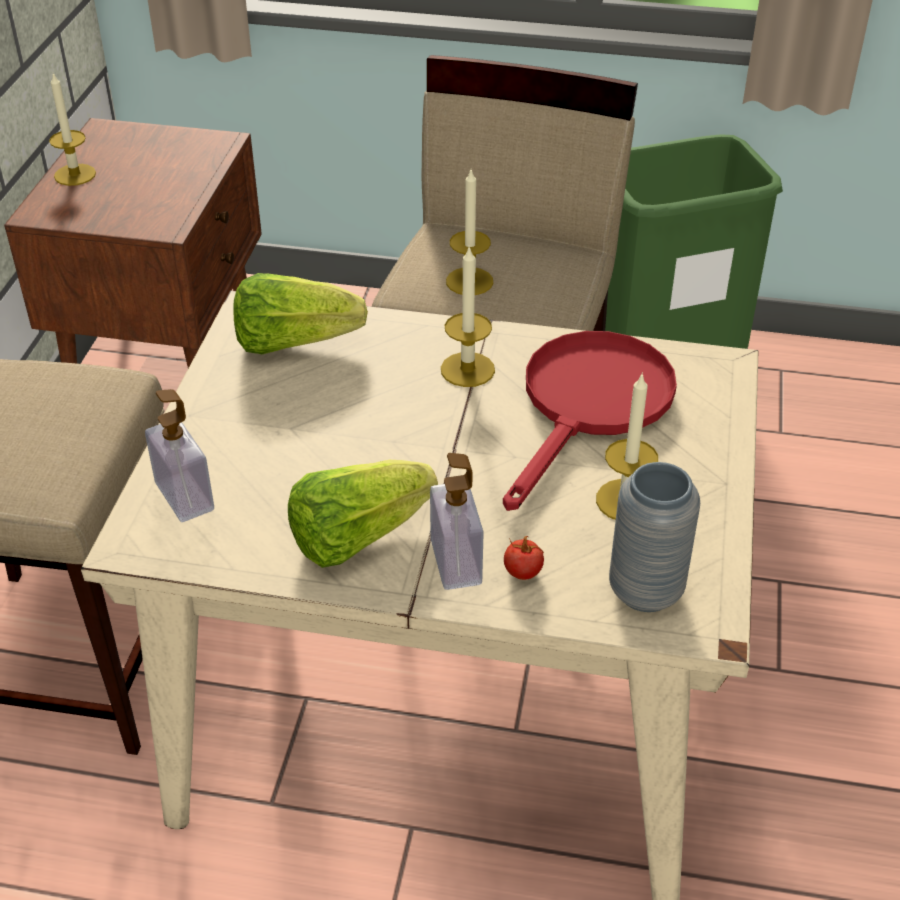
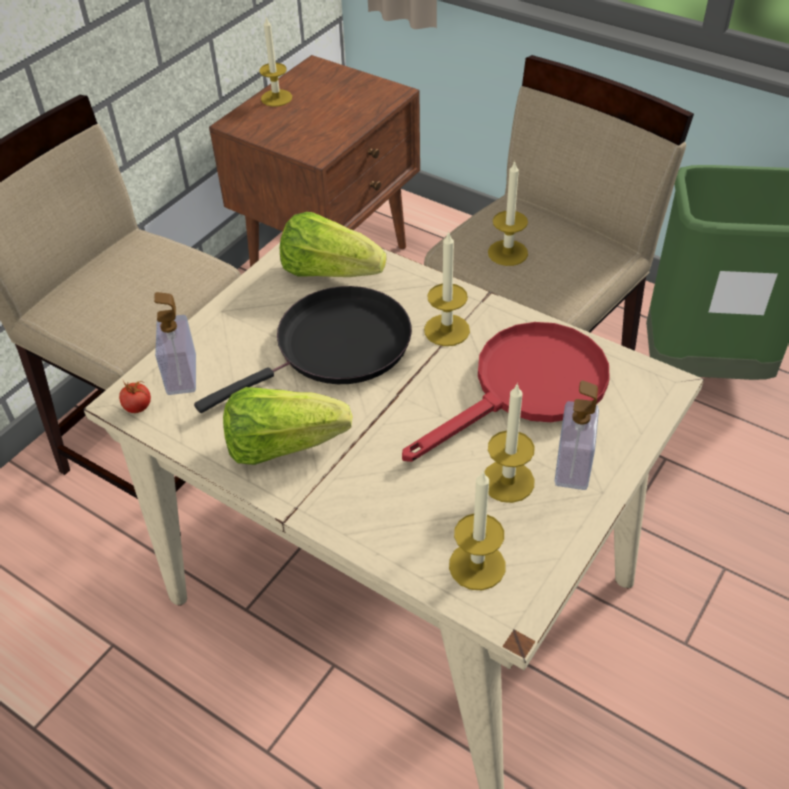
camera: 25 degrees right, 5 degrees up
(353, 419) = (336, 347): none -> black frying pan
(456, 562) = (343, 490): soap dispenser -> soap dispenser (573, 465)
(523, 572) = (389, 516): tomato -> tomato (138, 407)
(645, 591) = (477, 565): grey vase -> candle

